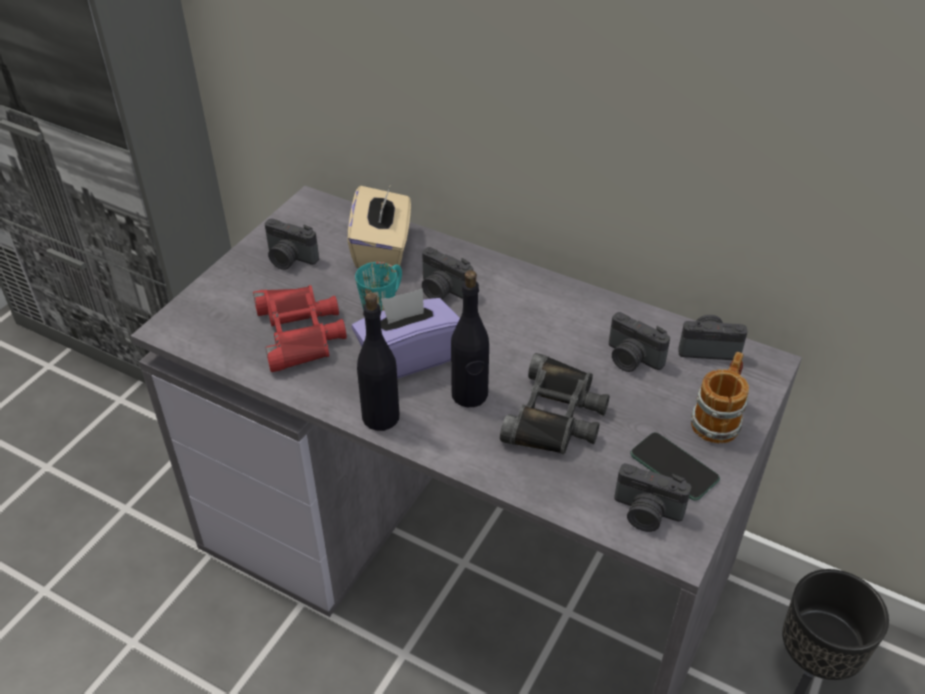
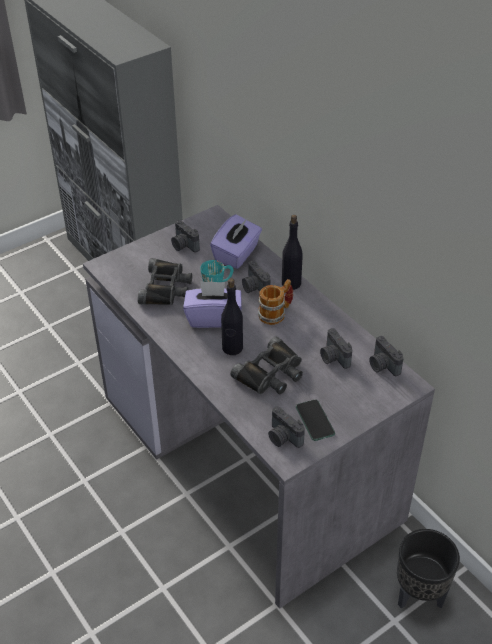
camera: 25 degrees right, 0 degrees up
(301, 332) = (166, 288): red binoculars -> black binoculars
(380, 417) = (180, 344): black bottle -> black bottle (291, 283)
(382, 249) = (237, 254): beige tissue box -> purple tissue box
(708, 348) = (382, 365): camera -> camera turned 150 degrees counterclockwise
(718, 418) = (359, 404): mug -> mug (276, 313)

